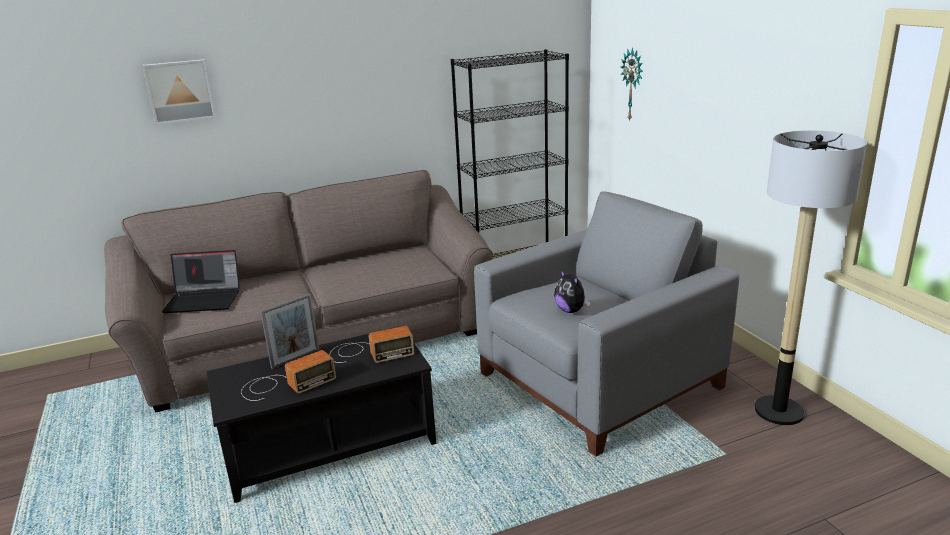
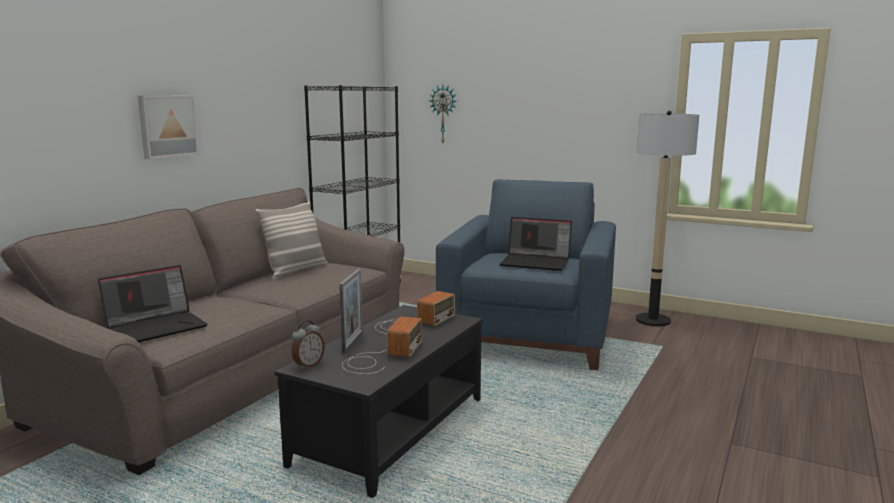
camera: 40 degrees left, 10 degrees down
(180, 91) = (63, 89): picture -> picture (167, 126)
(231, 373) = (308, 365): none -> alarm clock
(383, 257) = (295, 271): none -> pillow
(571, 310) = (536, 262): plush toy -> laptop
(597, 382) = (530, 335): grey armchair -> blue armchair

